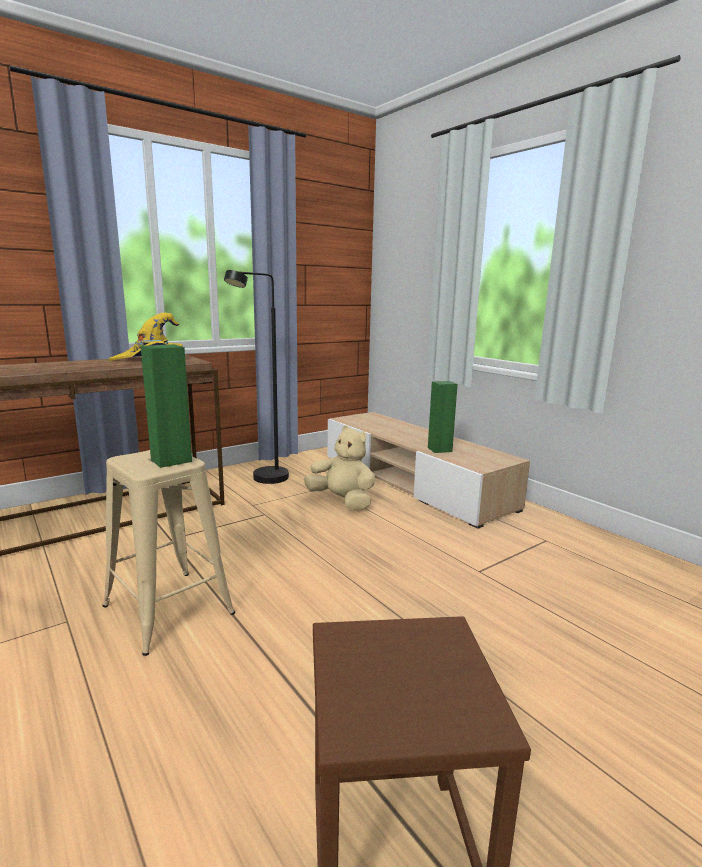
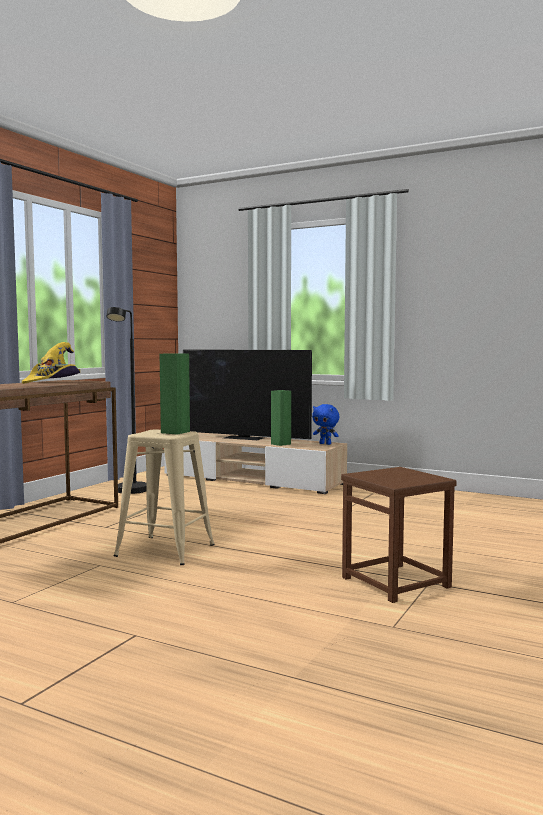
camera: 25 degrees left, 10 degrees down
(342, 501) = (212, 494): beige plush toy -> none
(412, 430) = (245, 437): none -> television
(498, 458) = (325, 444): none -> blue plush toy

